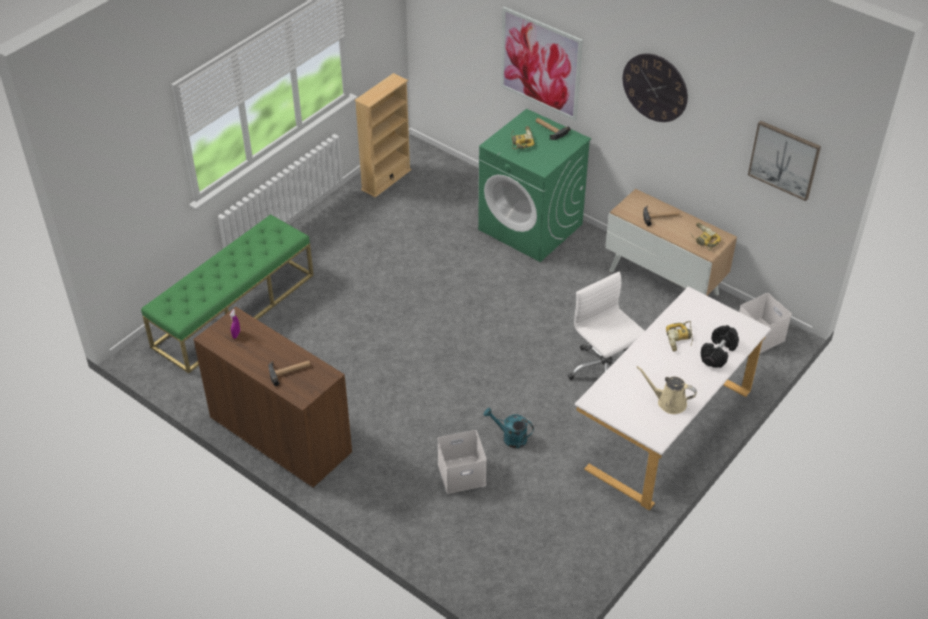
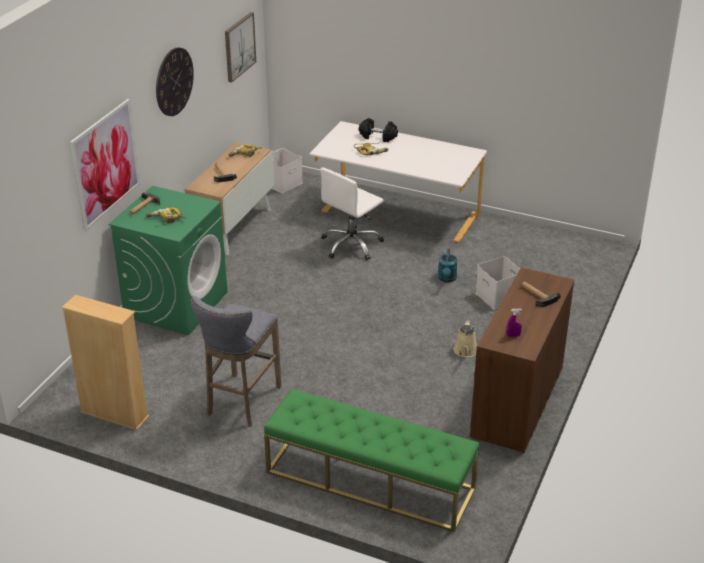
camera: 105 degrees left, 10 degrees down
(368, 250) = (241, 403): none -> grey stool
(668, 402) = (438, 151): beige watering can -> beige watering can (465, 351)

